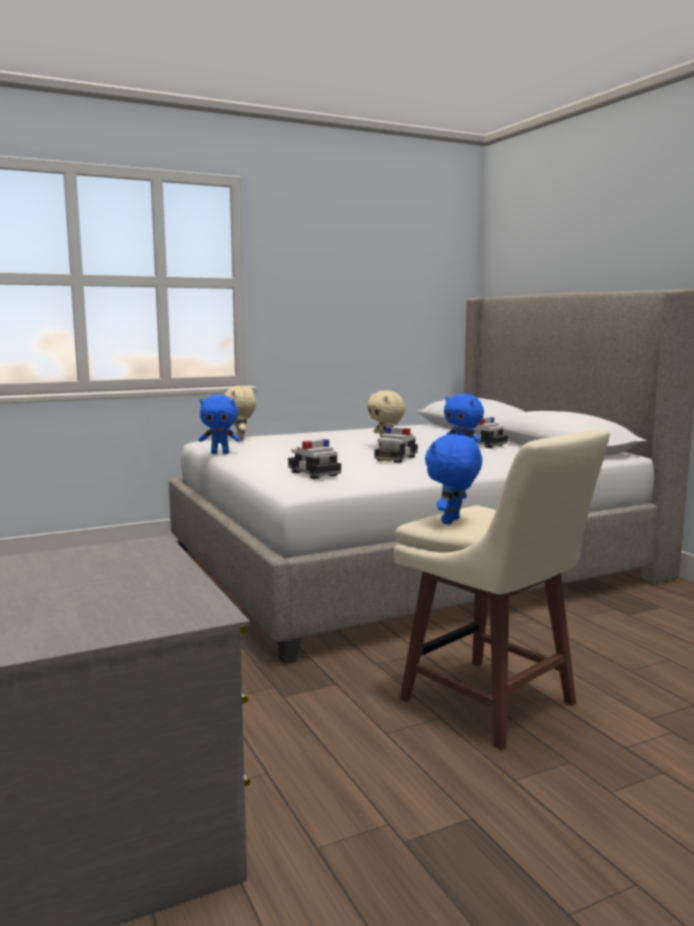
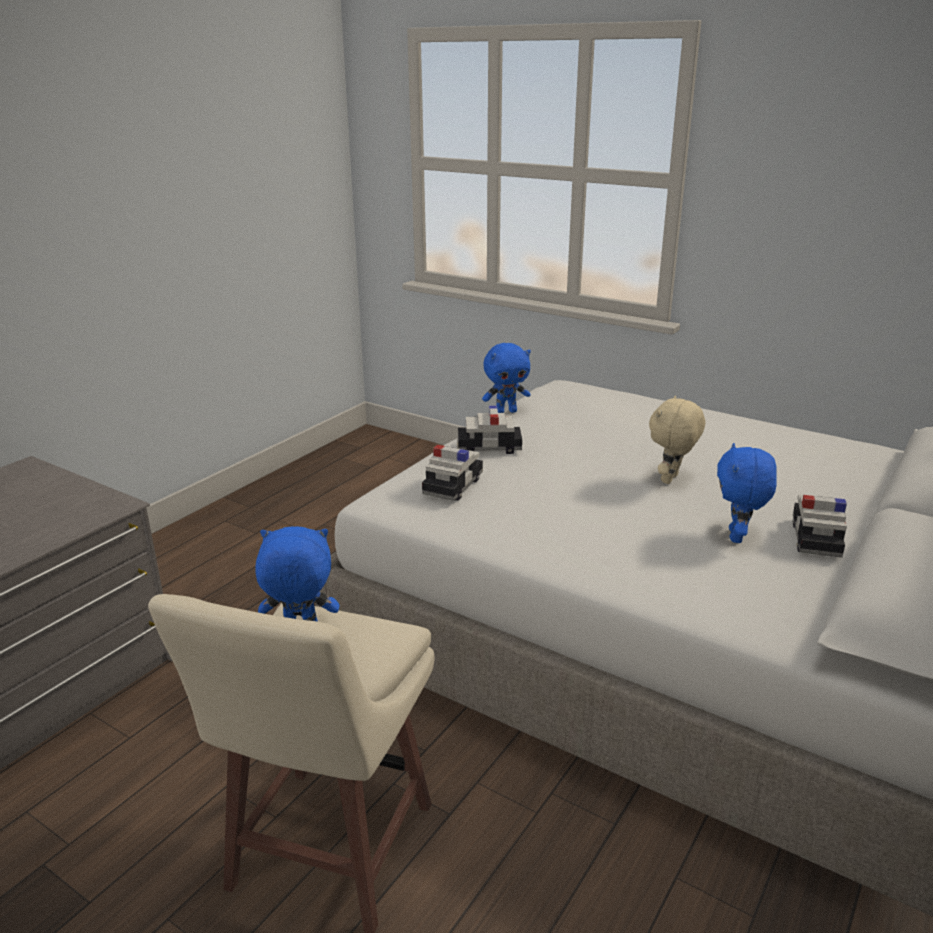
camera: 60 degrees right, 15 degrees up
(220, 453) = (506, 411): blue plush toy -> blue plush toy turned 75 degrees counterclockwise
(241, 439) = (582, 397): beige plush toy -> none
(396, 458) = (607, 506): toy car -> toy car (489, 447)

